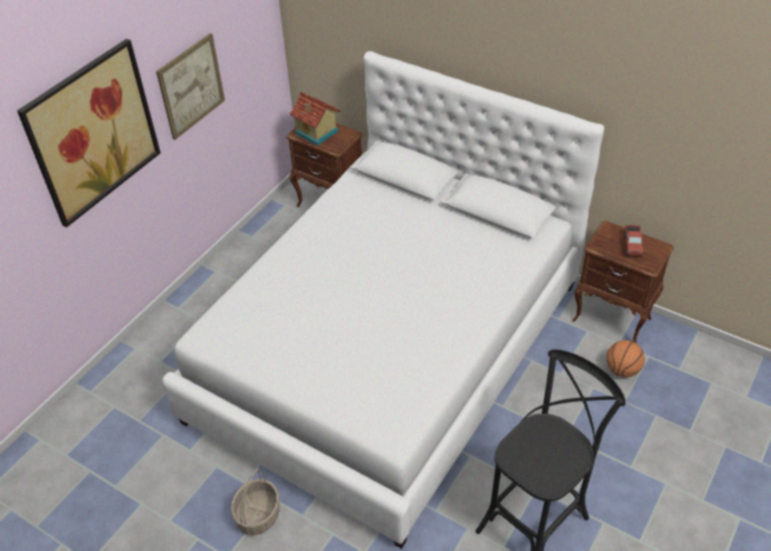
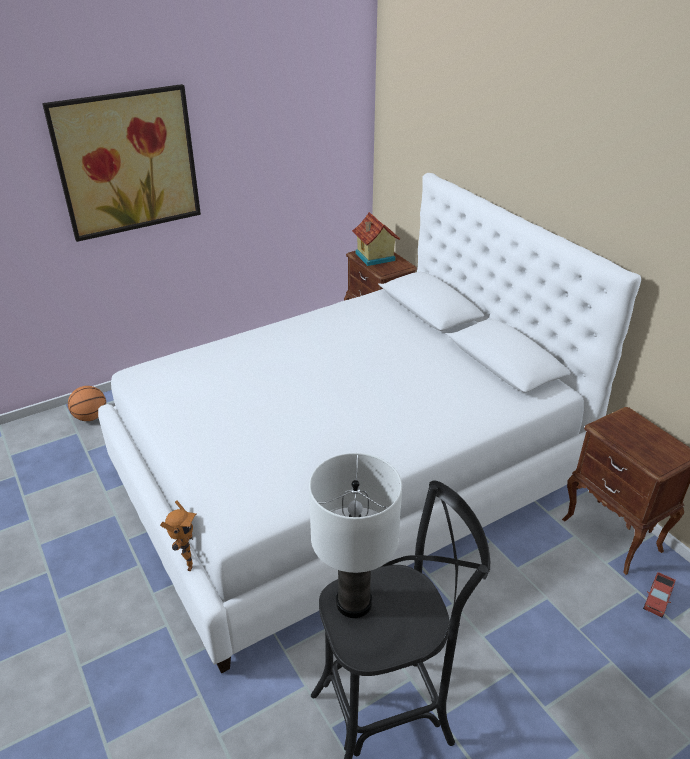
camera: 25 degrees right, 10 degrees down
(191, 86) = (252, 165): picture -> none
(258, 515) = (114, 574): basket -> none
(355, 480) = (186, 563): none -> toy robot
(521, 454) = (354, 602): none -> white table lamp
(622, 370) = (594, 593): basketball -> basketball (91, 417)
(632, 246) = (646, 440): toy truck -> toy truck (657, 600)

